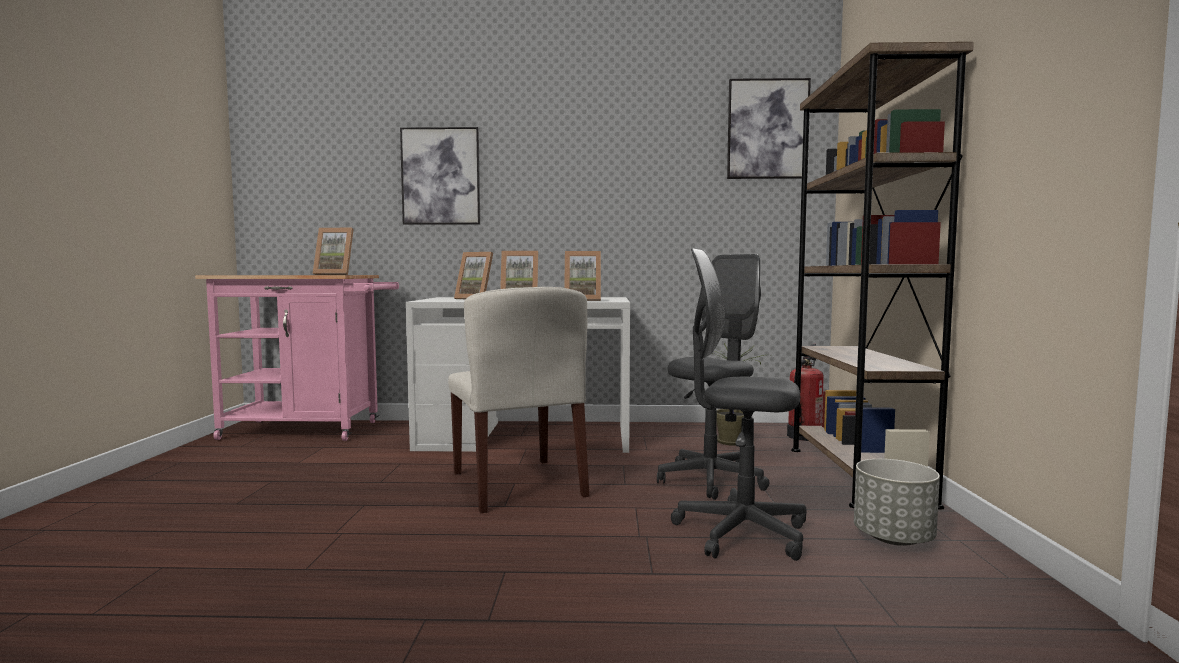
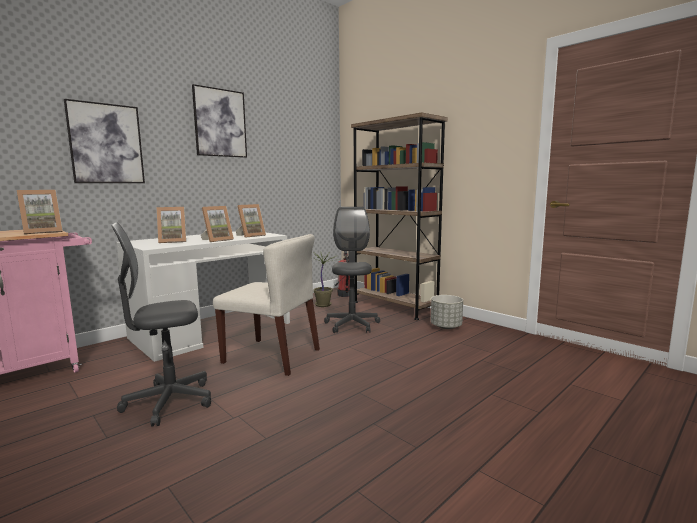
camera: 45 degrees left, 5 degrees up
(741, 533) = (404, 342): grey office chair -> grey office chair (169, 402)
(767, 129) = (311, 130): picture -> picture (220, 123)

